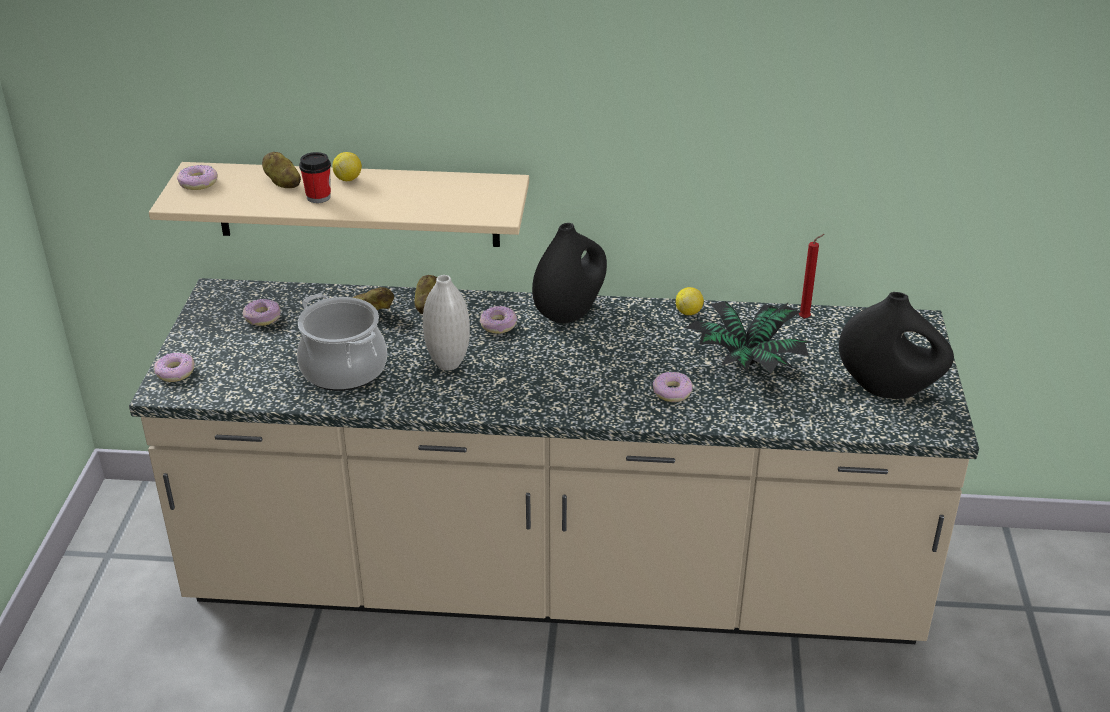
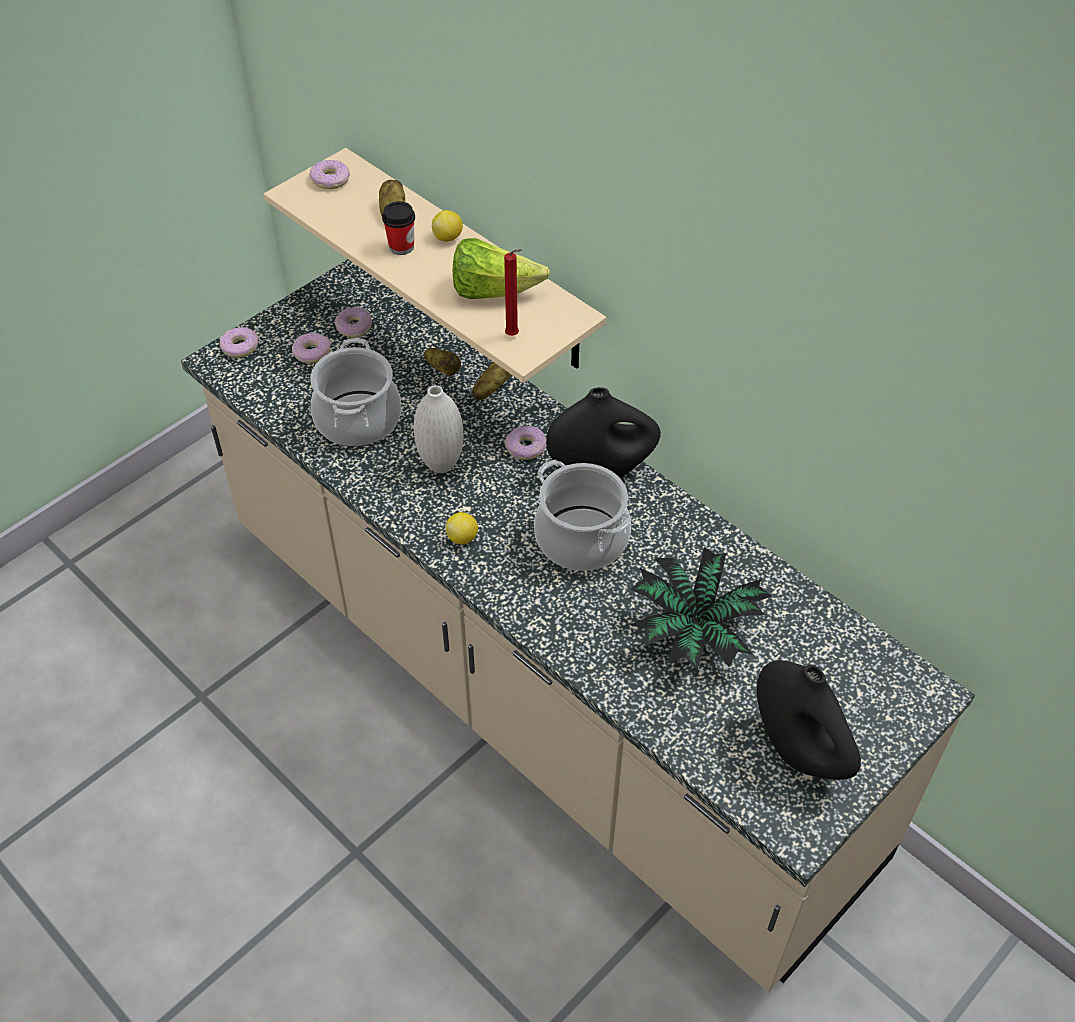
camera: 40 degrees right, 15 degrees up
(427, 193) = (493, 291): none -> lettuce
(607, 355) = (581, 539): none -> cooking pot
(672, 392) = (590, 617): donut -> donut (311, 352)
(688, 312) = (709, 536): lemon -> lemon (462, 538)
(806, 318) = (816, 615): red candle -> red candle (514, 336)

